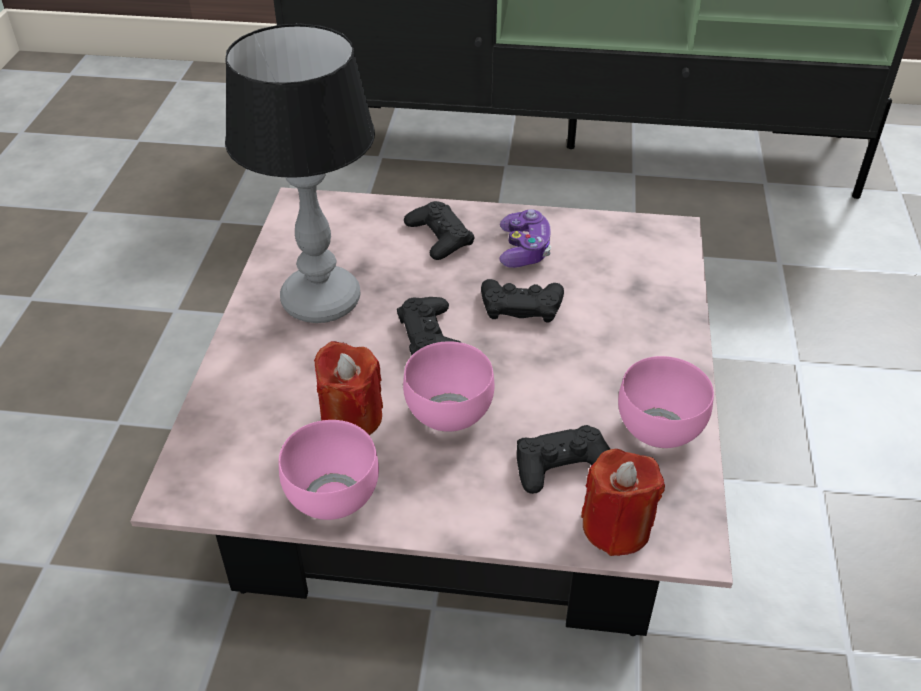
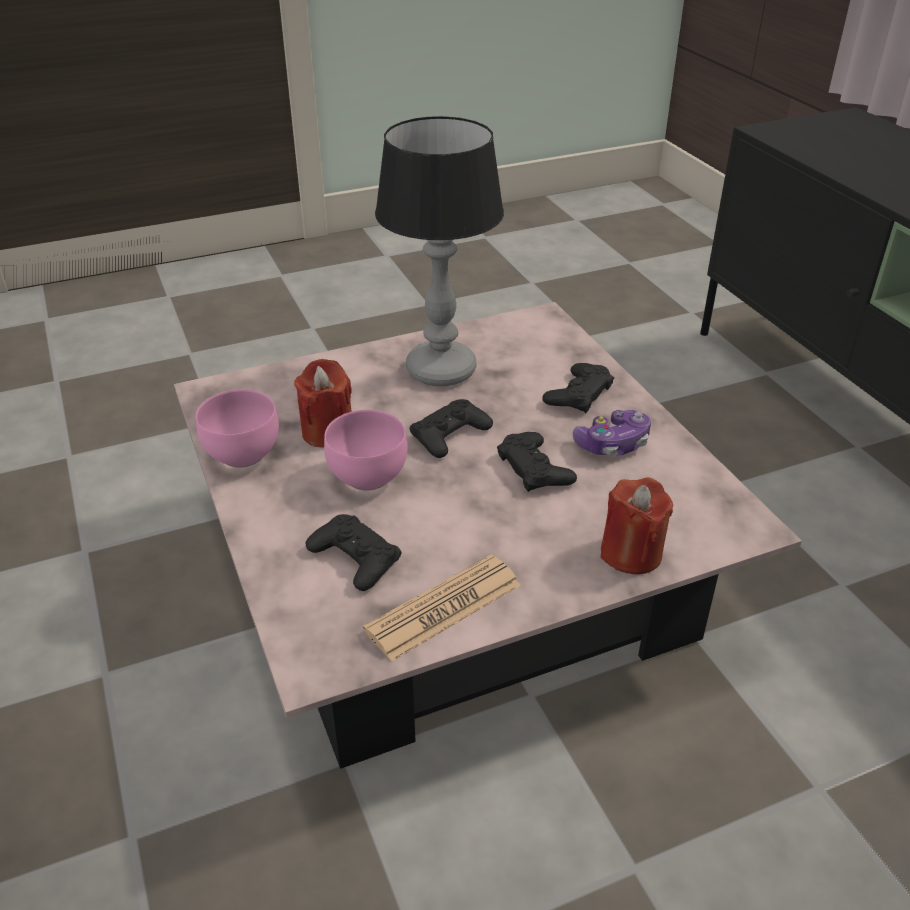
camera: 60 degrees right, 5 degrees down
(616, 527) = (304, 614): red candle -> red candle (631, 553)
(662, 431) = (443, 608): pink bowl -> newspaper

